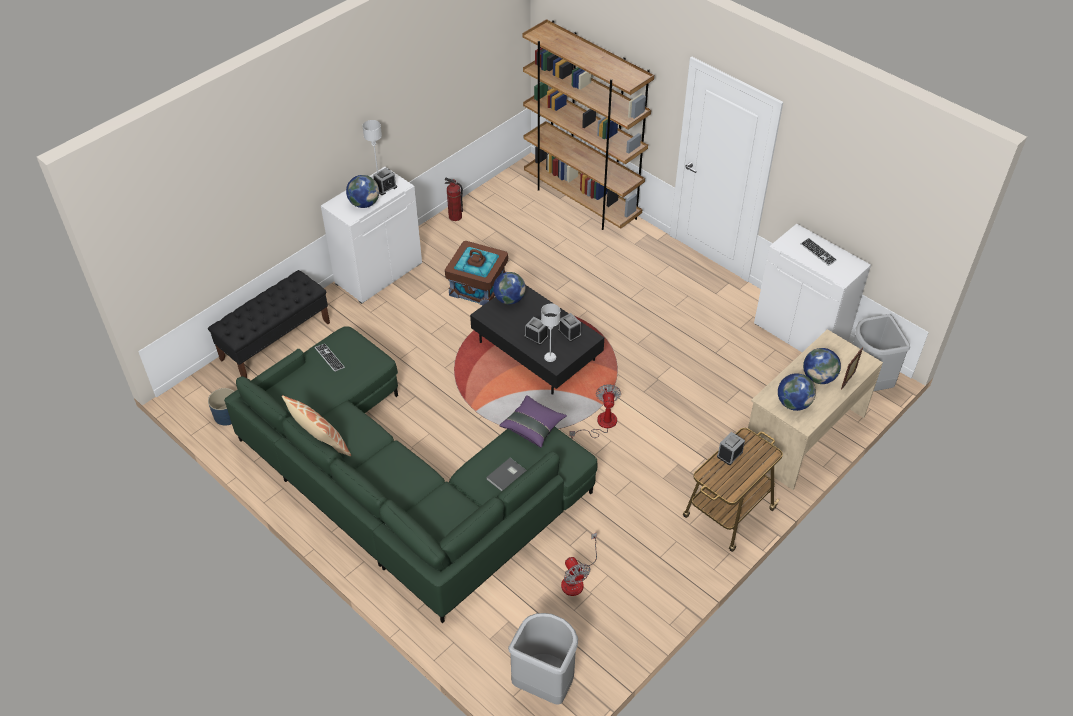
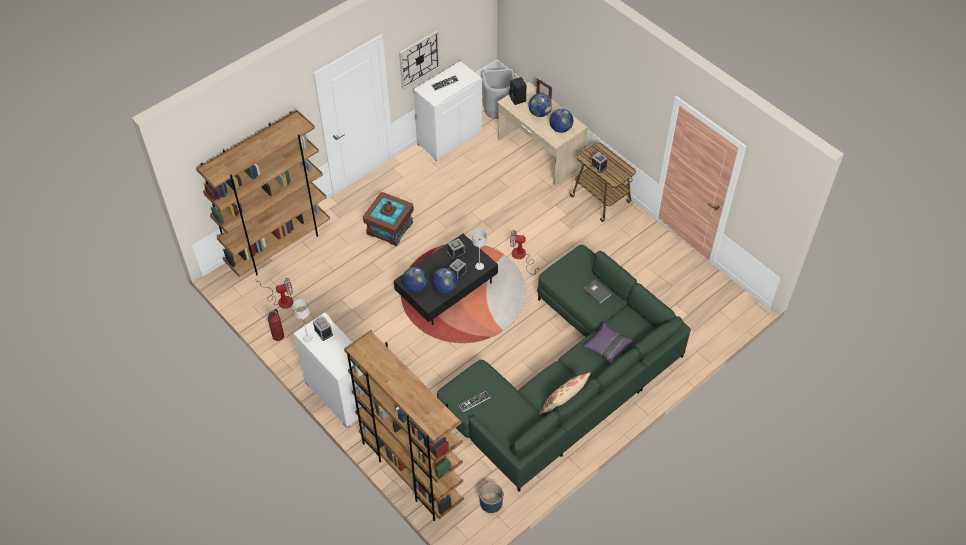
camera: 85 degrees left, 5 degrees up
(276, 340) = (410, 471): black bench -> brown bookcase
(364, 204) = (342, 347): globe -> globe (444, 288)
(478, 286) = (369, 323): brown storage box -> brown storage box (389, 228)
(533, 427) = (554, 275): purple pillow -> purple pillow (607, 347)
(544, 683) = (723, 305): grey trash can -> none
(576, 579) = (649, 282): fan -> fan (281, 299)
(818, 194) = (419, 59): none -> wall clock
(839, 352) = (518, 99): none -> black speaker

